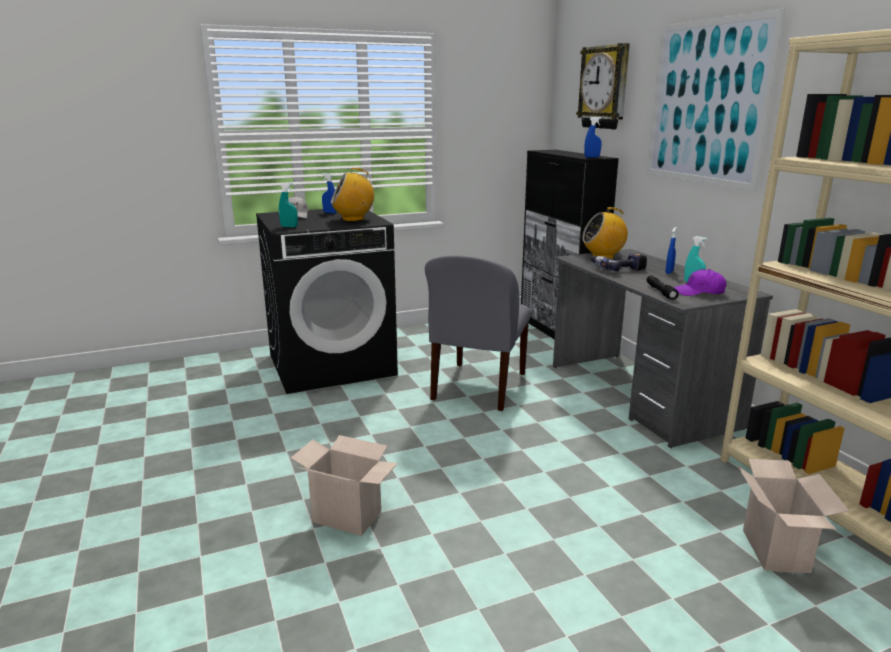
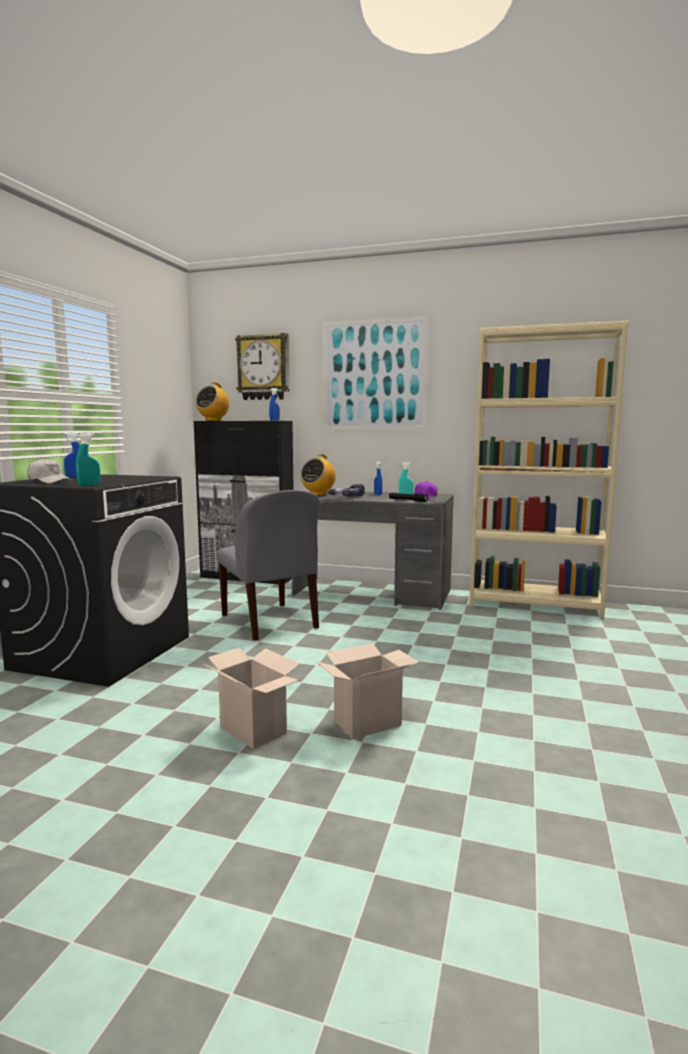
camera: 50 degrees left, 10 degrees down
(353, 219) = (128, 477): radio -> radio (213, 420)
(778, 552) = (562, 628): cardboard box -> cardboard box (255, 730)

